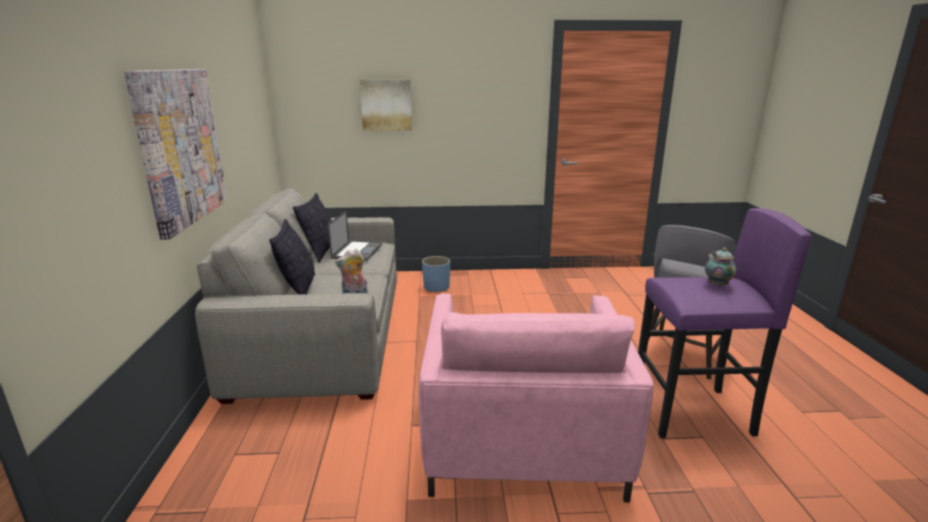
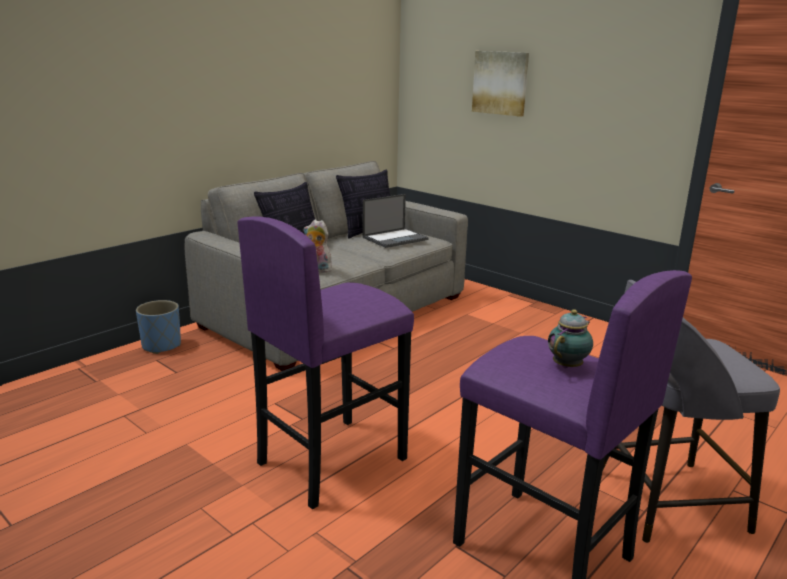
camera: 45 degrees right, 0 degrees up
(180, 147) = (213, 98): picture -> none
(436, 287) = (498, 313): blue planter -> blue planter (161, 345)
(521, 438) = (331, 460): pink armchair -> purple stool

